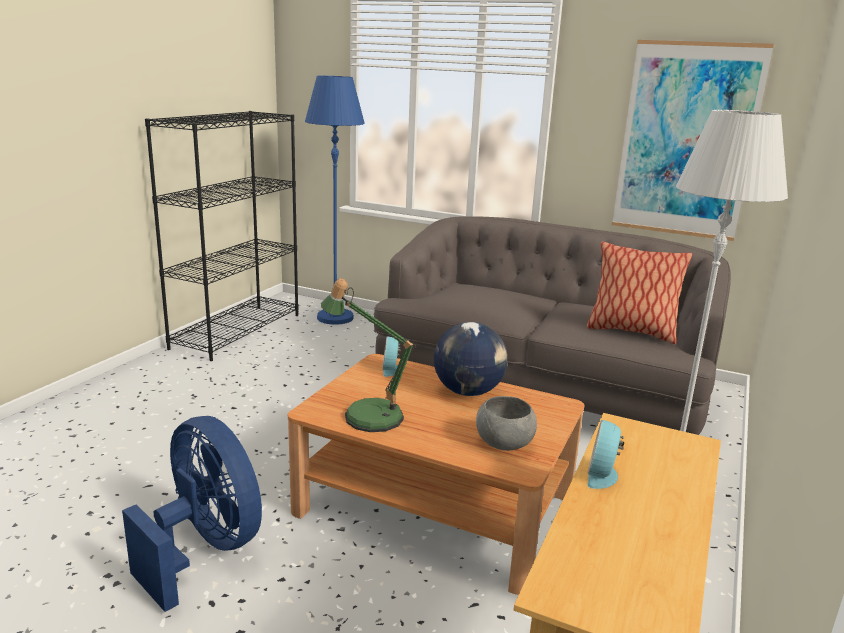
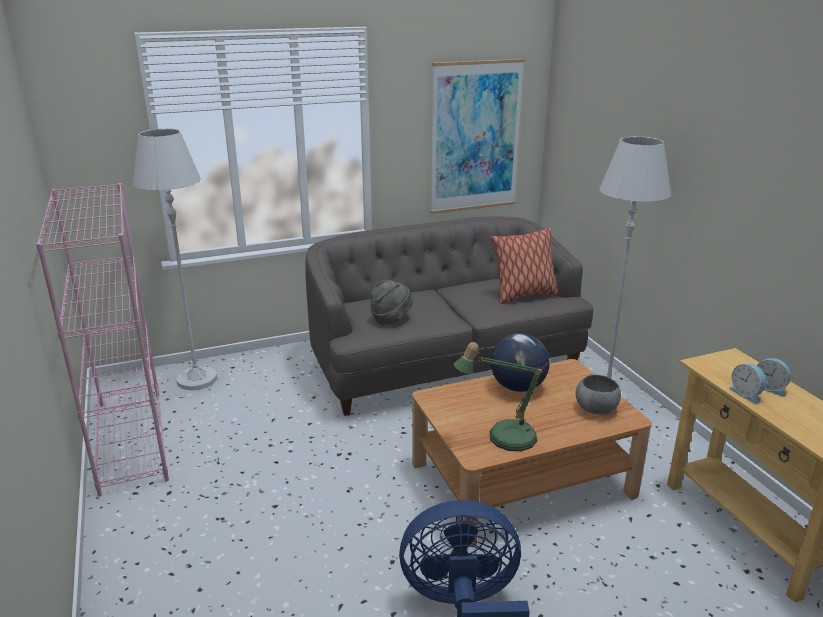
camera: 45 degrees left, 5 degrees up
(237, 331) = (131, 439): black bookcase -> pink bookcase
(335, 317) = (197, 379): blue floor lamp -> white floor lamp
(391, 369) = (449, 397): alarm clock -> alarm clock (769, 388)
(457, 300) = (391, 319): none -> grey hat

